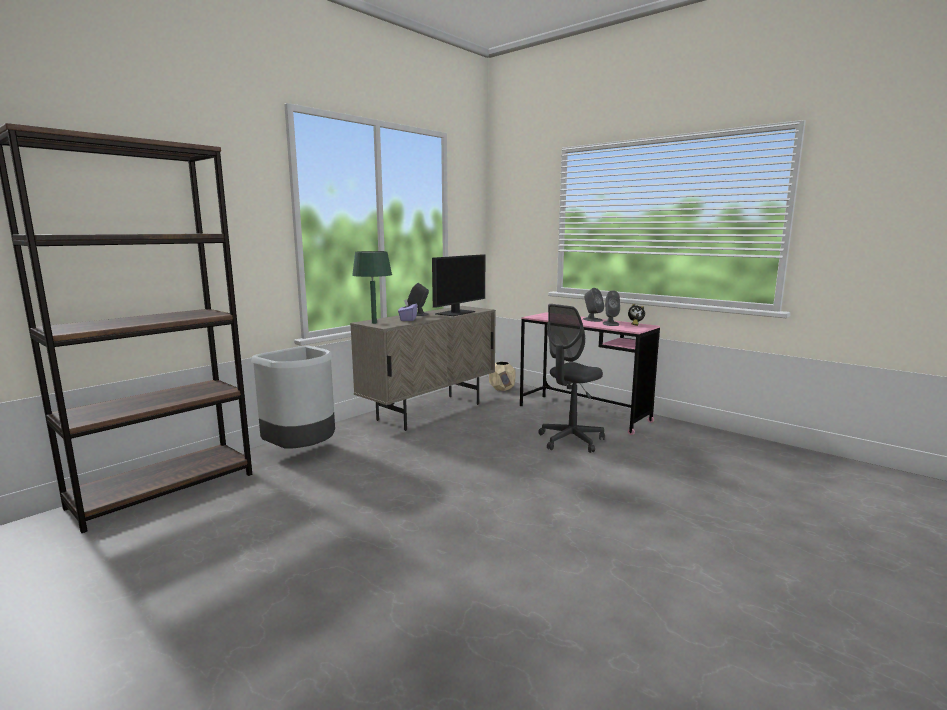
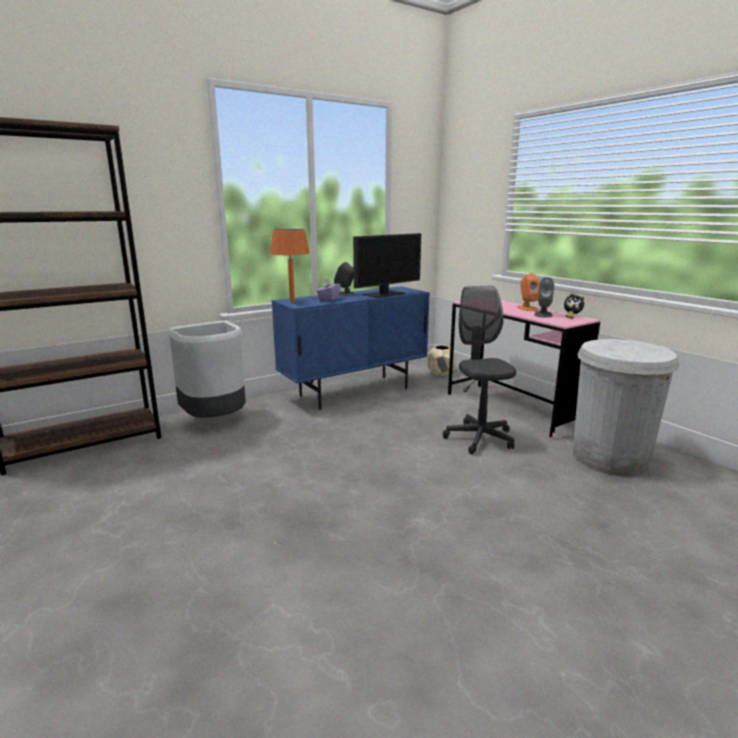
camera: 15 degrees right, 5 degrees up
(374, 323) = (292, 301): green table lamp -> orange table lamp
(430, 412) = (355, 392): beige cabinet -> blue cabinet
(571, 441) = (479, 438): grey office chair -> grey office chair turned 105 degrees clockwise
(592, 319) = (527, 308): grey speaker -> orange speaker
(685, 445) = (609, 458): none -> white trash can

